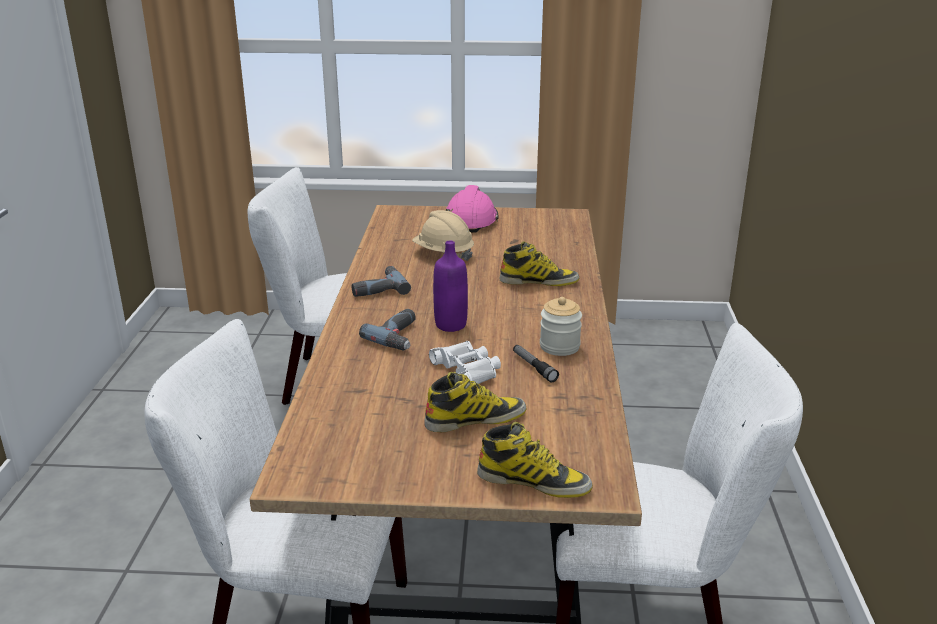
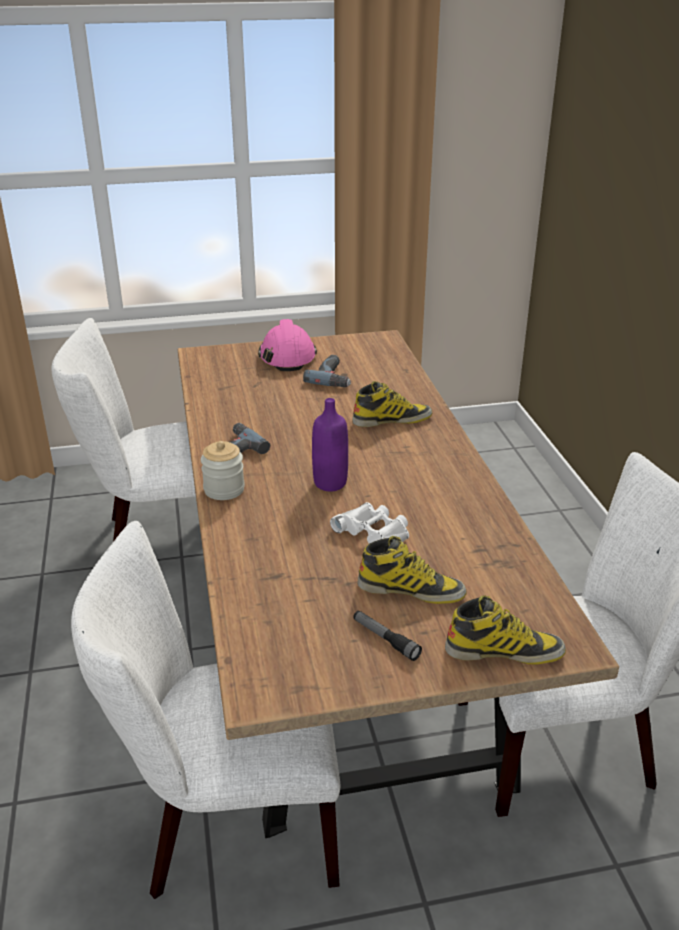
camera: 15 degrees left, 5 degrees up
(400, 336) = (285, 504): power drill -> power drill (334, 377)
(443, 254) = (279, 399): beige hard hat -> none
(475, 419) = (411, 589): boot -> boot turned 45 degrees clockwise
(534, 367) = (438, 520): flashlight -> flashlight (385, 639)
(559, 346) = (450, 492): jar -> jar (224, 489)

